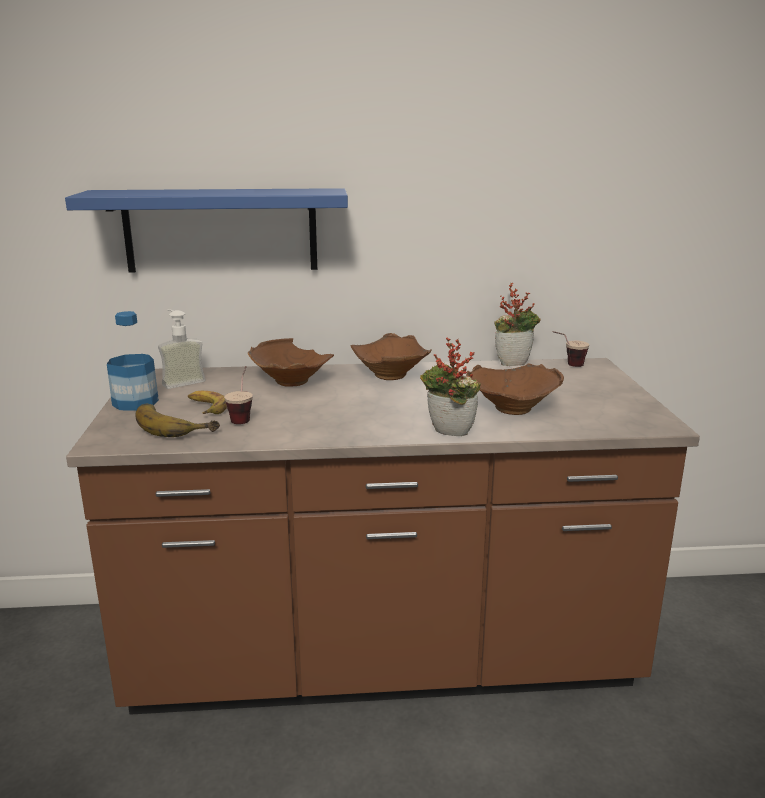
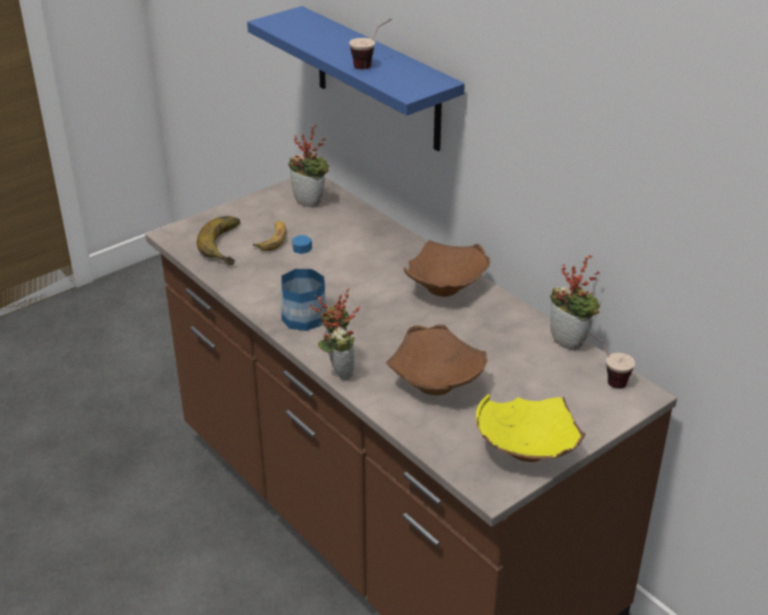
camera: 55 degrees right, 15 degrees up
(135, 402) = (250, 208): bottle -> bottle (303, 317)
(180, 381) = (311, 202): soap dispenser -> potted plant
(243, 417) = (272, 263): cup -> cup (371, 64)
(289, 382) = (365, 248): brown bowl -> none
(629, 405) = (526, 451): none -> yellow bowl

